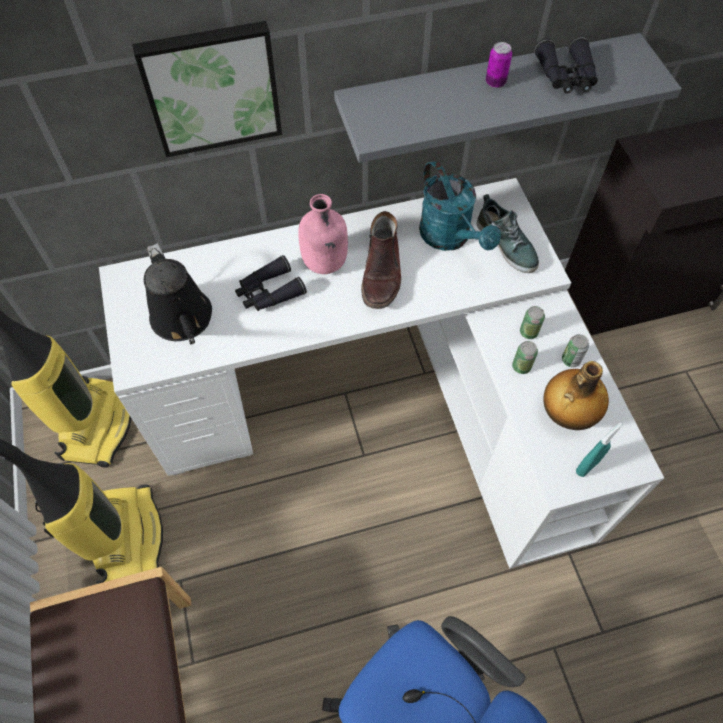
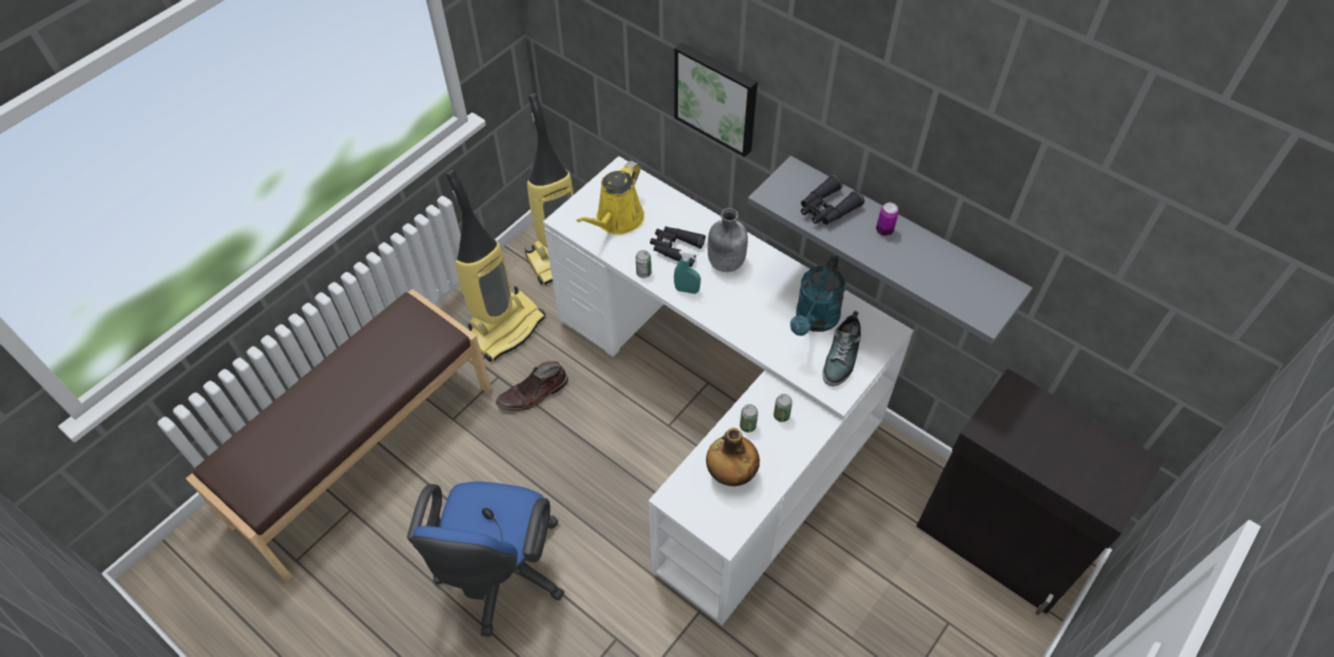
camera: 55 degrees right, 5 degrees down
(183, 320) = (617, 220): black watering can -> yellow watering can
(325, 263) = (725, 263): pink bottle -> grey bottle
(382, 272) = (747, 298): brown boot -> brown boot (533, 394)
(566, 76) = (933, 265): black binoculars -> black binoculars (827, 209)
(571, 360) = (780, 454): can -> can (643, 273)
(587, 466) = (700, 506): turquoise spray bottle -> turquoise spray bottle (687, 290)

